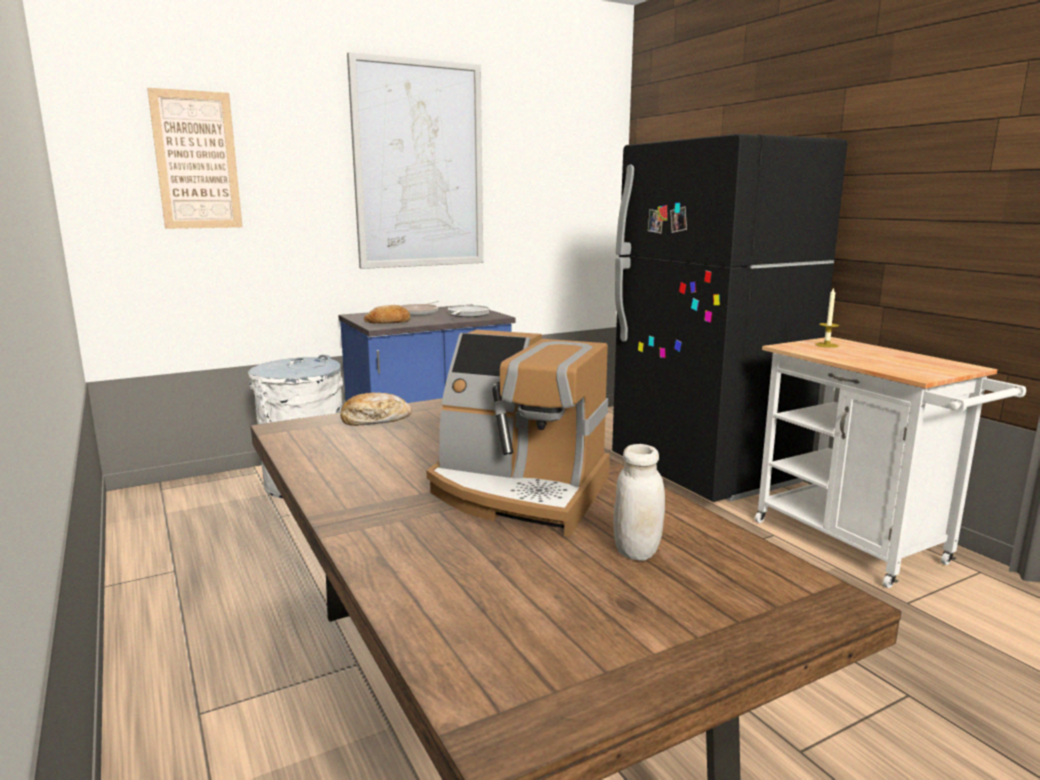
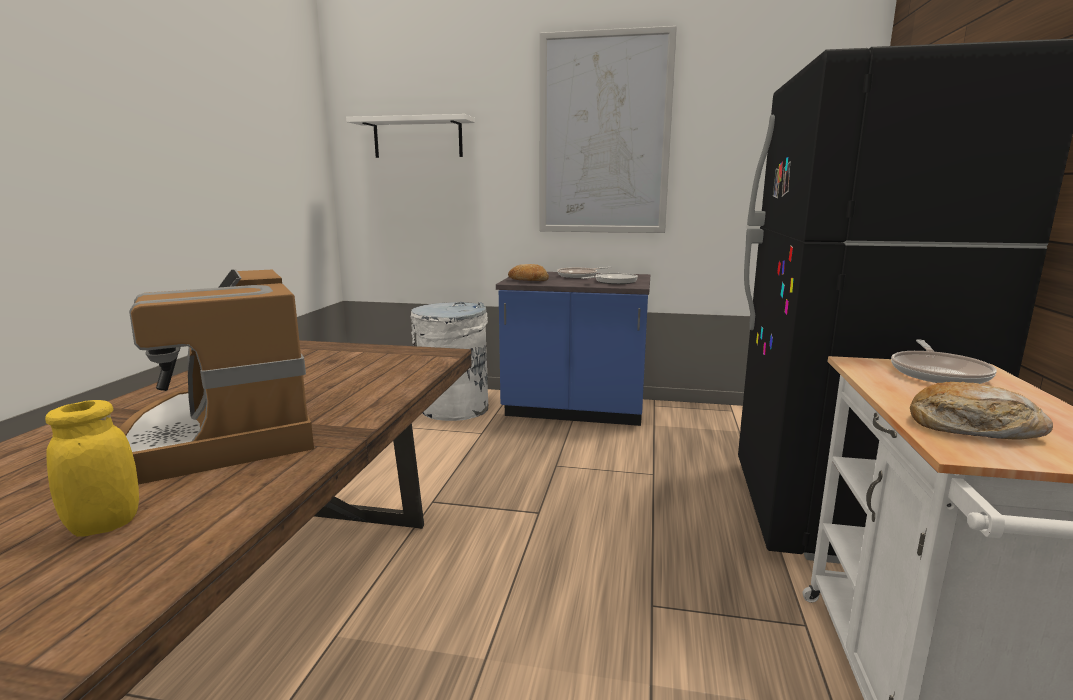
camera: 40 degrees right, 0 degrees up
(196, 160) = (417, 138): picture -> white shelf
(375, 420) = (335, 352): bread -> bread (972, 428)
(637, 551) = (104, 525): white jar -> yellow jar
(826, 345) = (938, 373): candle -> frying pan

